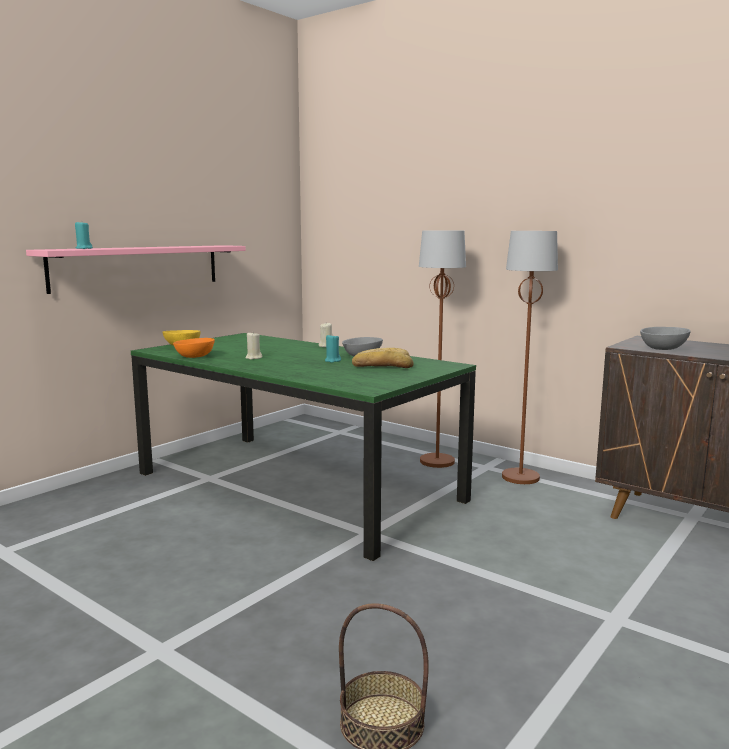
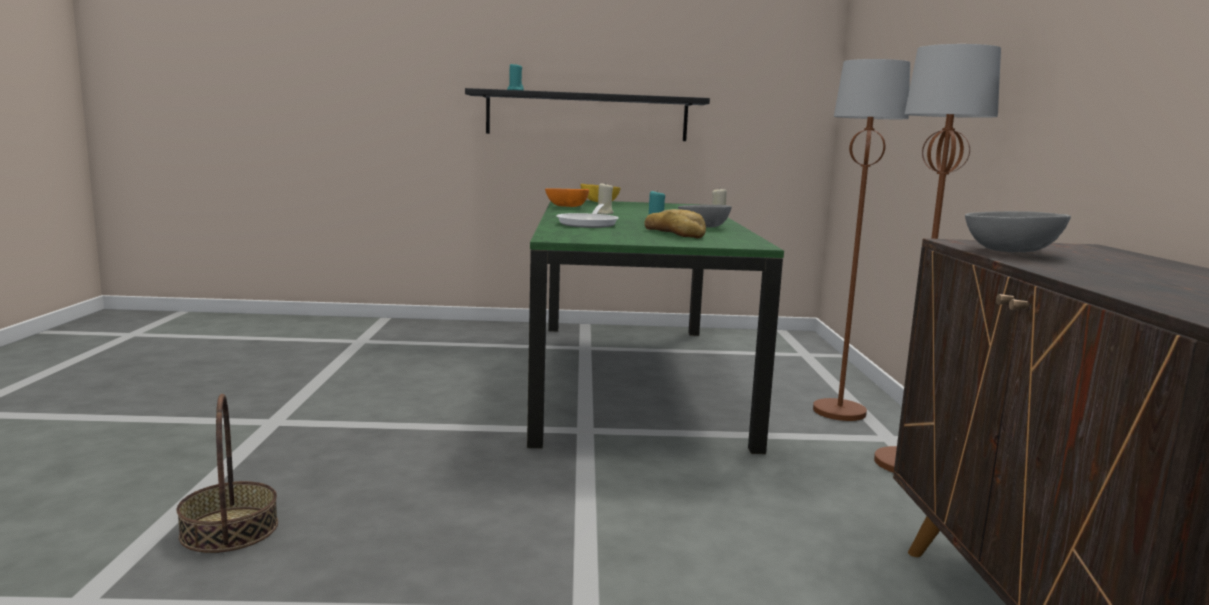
camera: 50 degrees right, 0 degrees up
(138, 267) = (587, 116): pink shelf -> black shelf
(305, 370) = (589, 224): none -> frying pan

